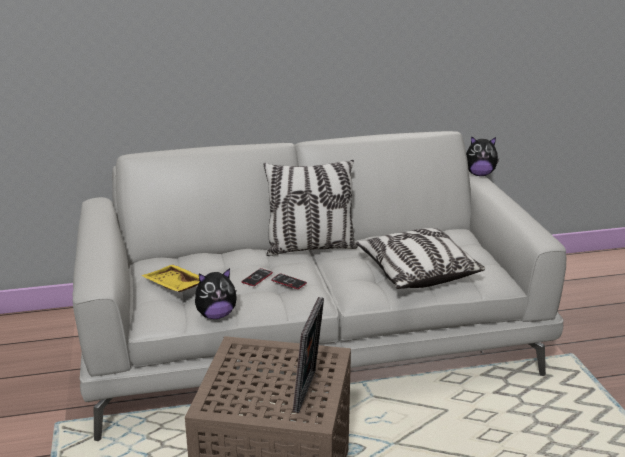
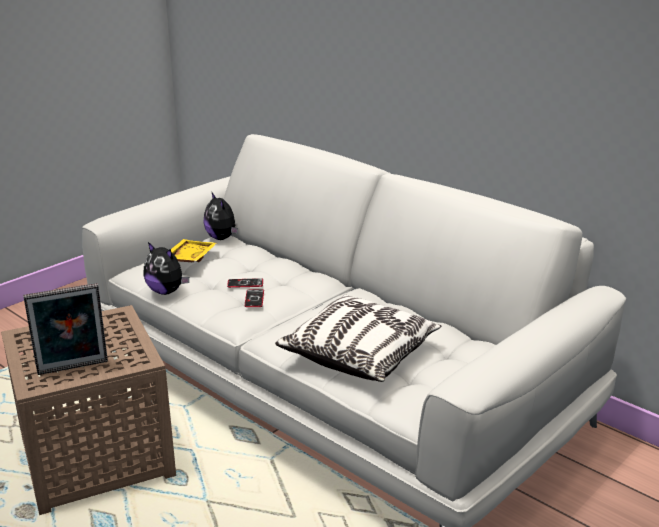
camera: 55 degrees right, 0 degrees up
(310, 248) = (338, 287): pillow -> none
(479, 174) = (598, 299): plush toy -> plush toy (222, 238)

